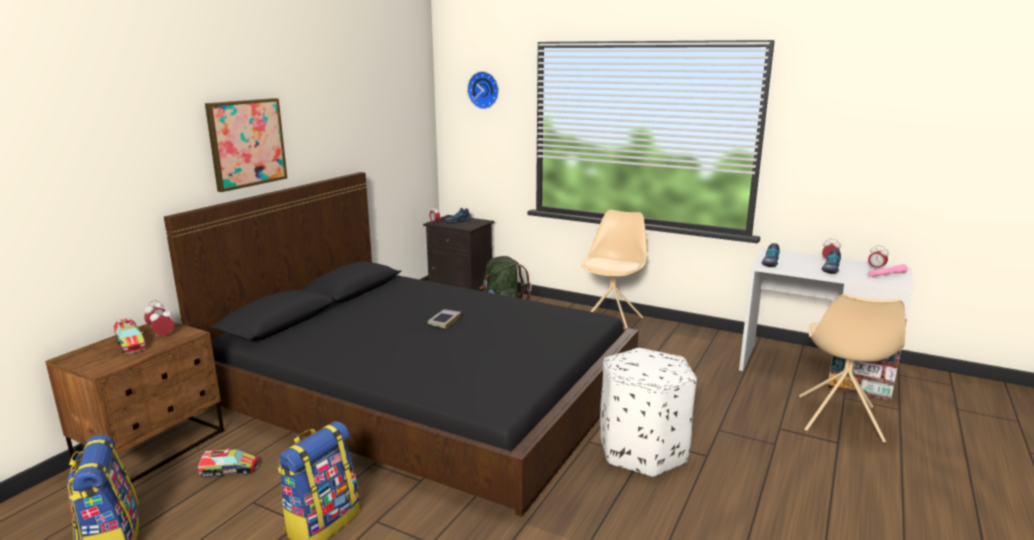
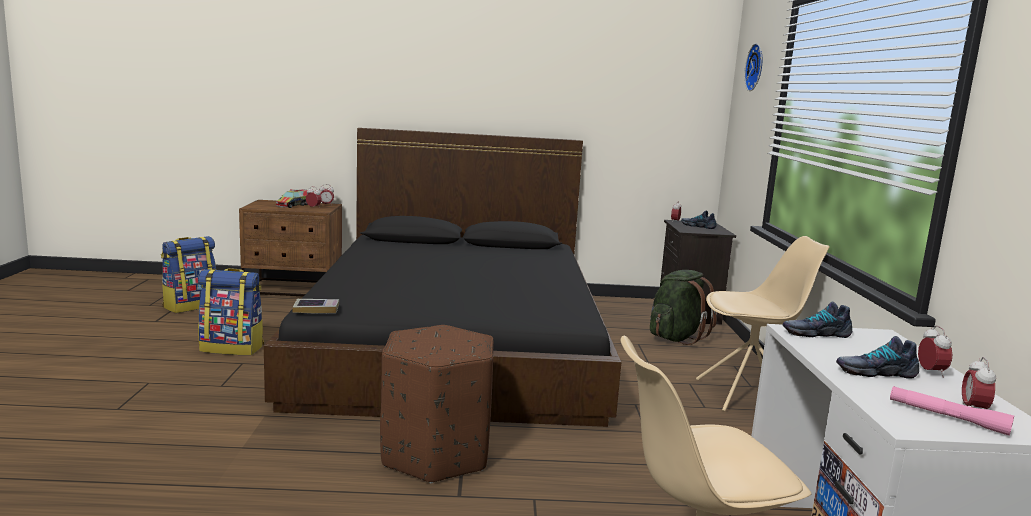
camera: 60 degrees right, 5 degrees down
(229, 470) = (282, 311): toy truck -> none
(246, 143) = (447, 86): picture -> none
(444, 321) = (478, 274): book -> book (316, 309)
(643, 450) = (436, 454): white ottoman -> brown ottoman

